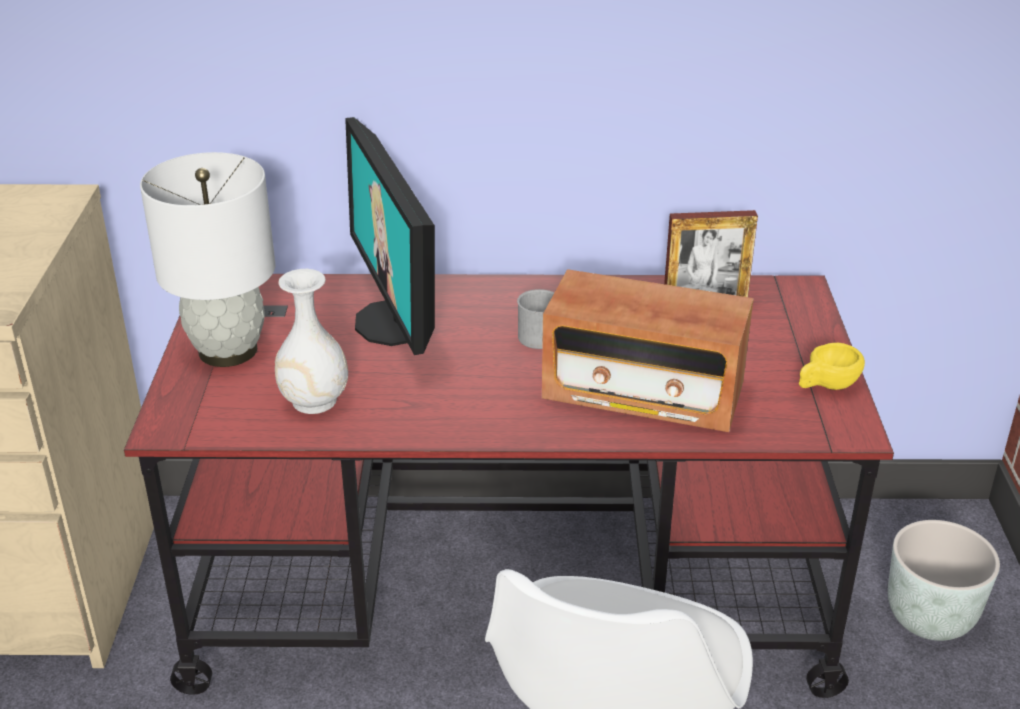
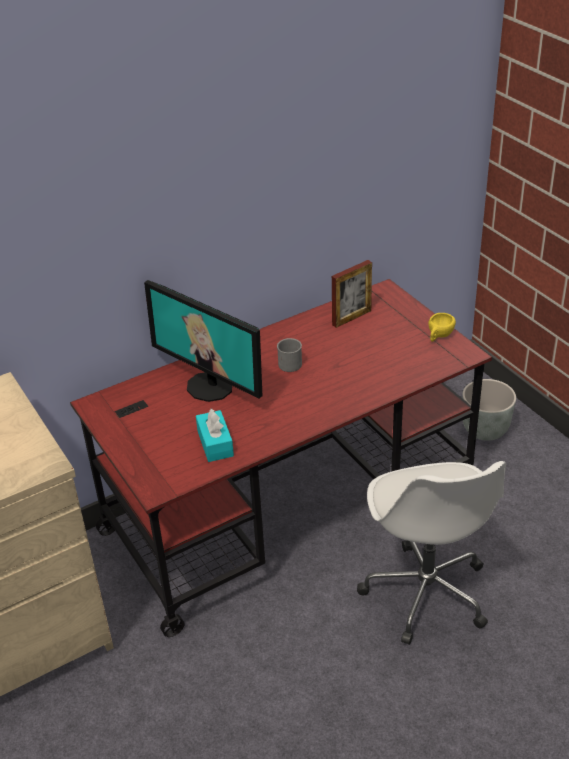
camera: 30 degrees left, 5 degrees up
(228, 350) = (140, 437): white table lamp -> none
(314, 400) = (215, 443): white vase -> turquoise tissue box
(642, 394) = (365, 374): radio -> none

